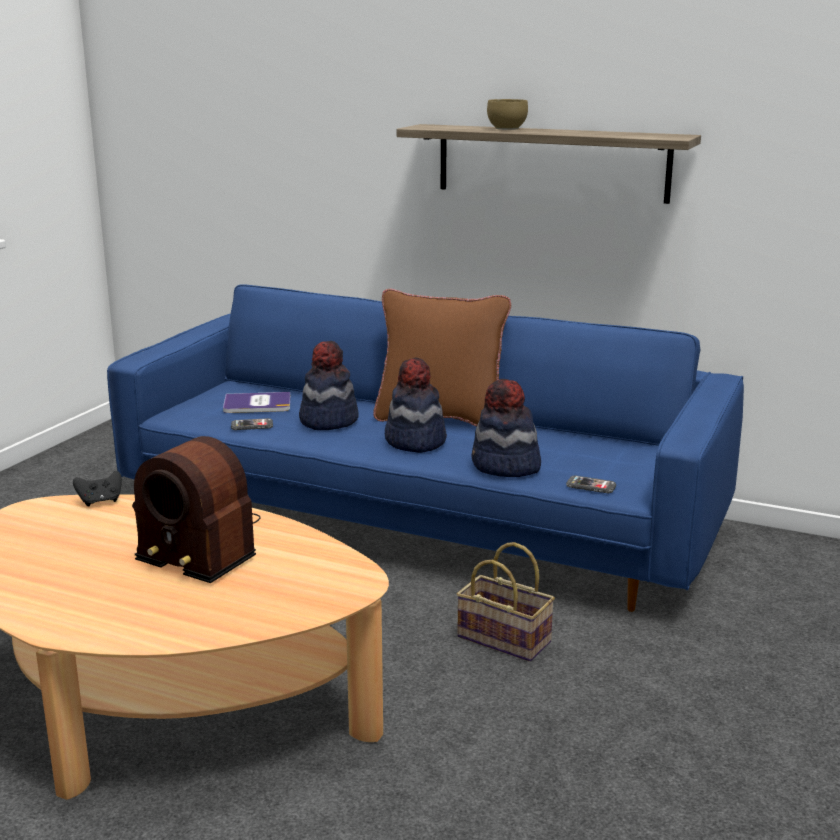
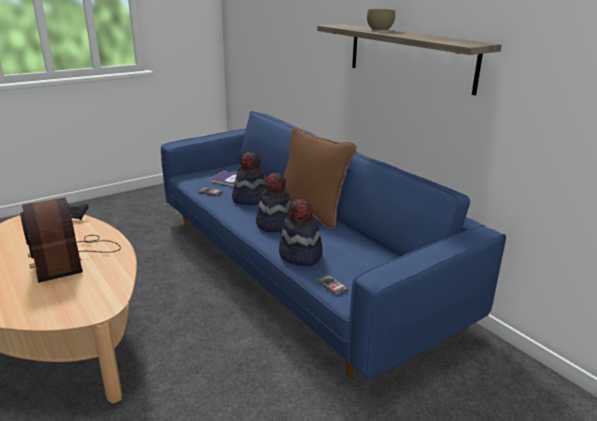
camera: 30 degrees right, 5 degrees up
(507, 639) = (253, 365): basket -> none

